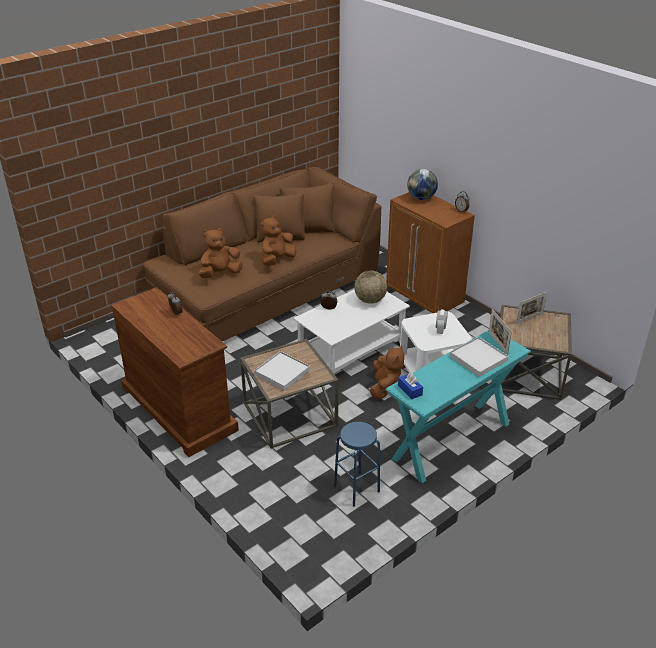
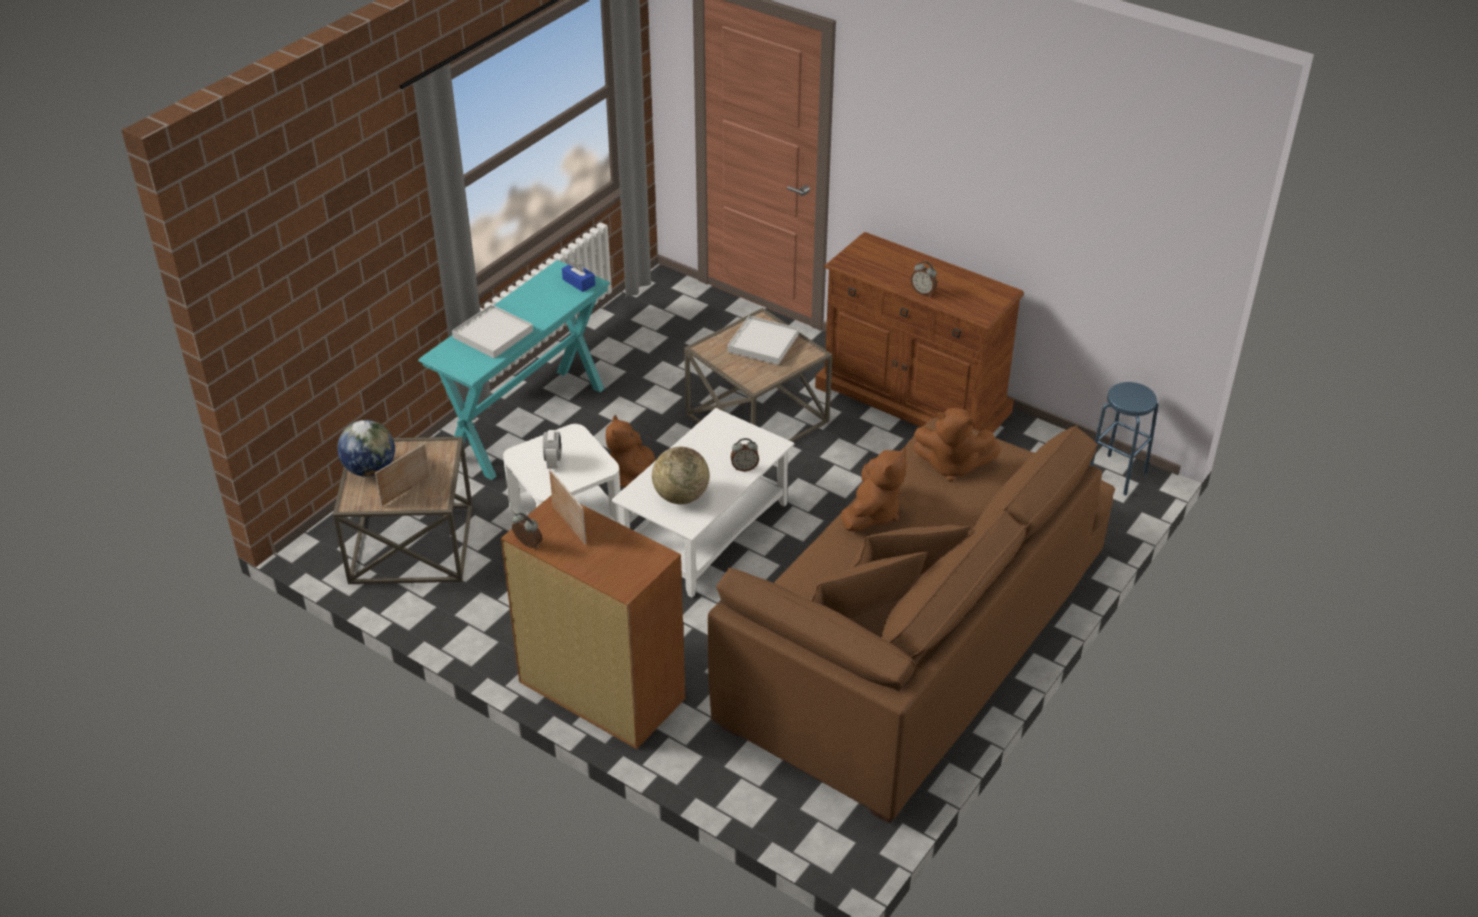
camera: 165 degrees right, 5 degrees up
(220, 273) = (952, 465): brown plush toy -> brown plush toy turned 60 degrees clockwise
(357, 488) = (638, 351): blue stool -> blue stool (1116, 474)
(421, 198) = (616, 569): globe -> globe (370, 469)
(498, 343) = (464, 360): picture frame -> picture frame (569, 524)

